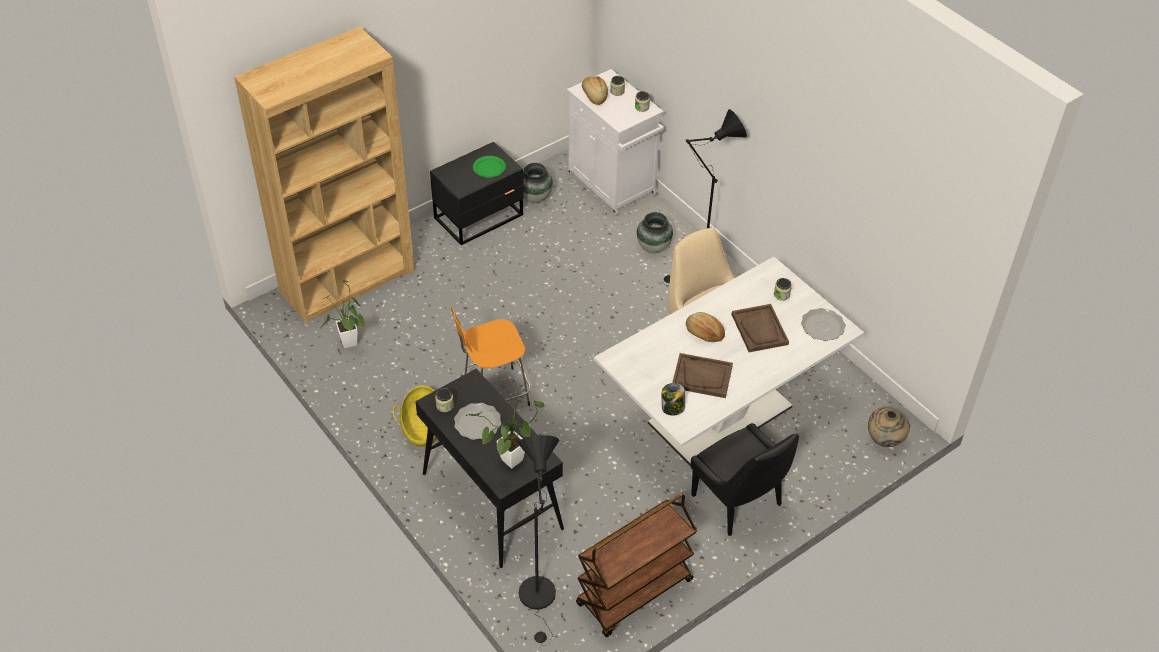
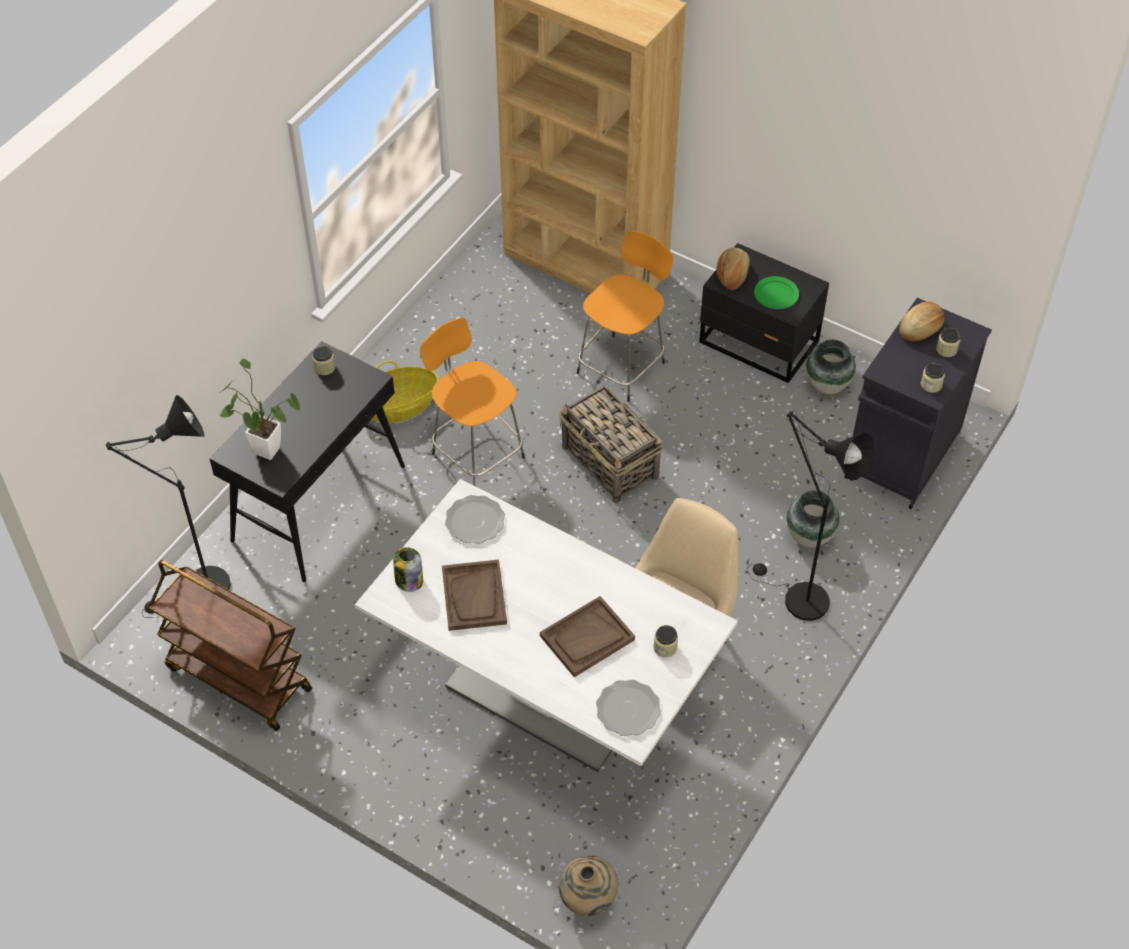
camera: 70 degrees right, 5 degrees up
(349, 345) = (488, 302): potted plant -> none
(458, 290) = (623, 366): none -> orange stool
(477, 422) = (311, 403): plate -> plate (475, 521)
(542, 324) = (610, 462): none -> basket
(612, 186) = (901, 457): white cabinet -> black cabinet
(704, 333) = (551, 579): bread -> bread (733, 274)
(738, 502) = (412, 750): black chair -> none

